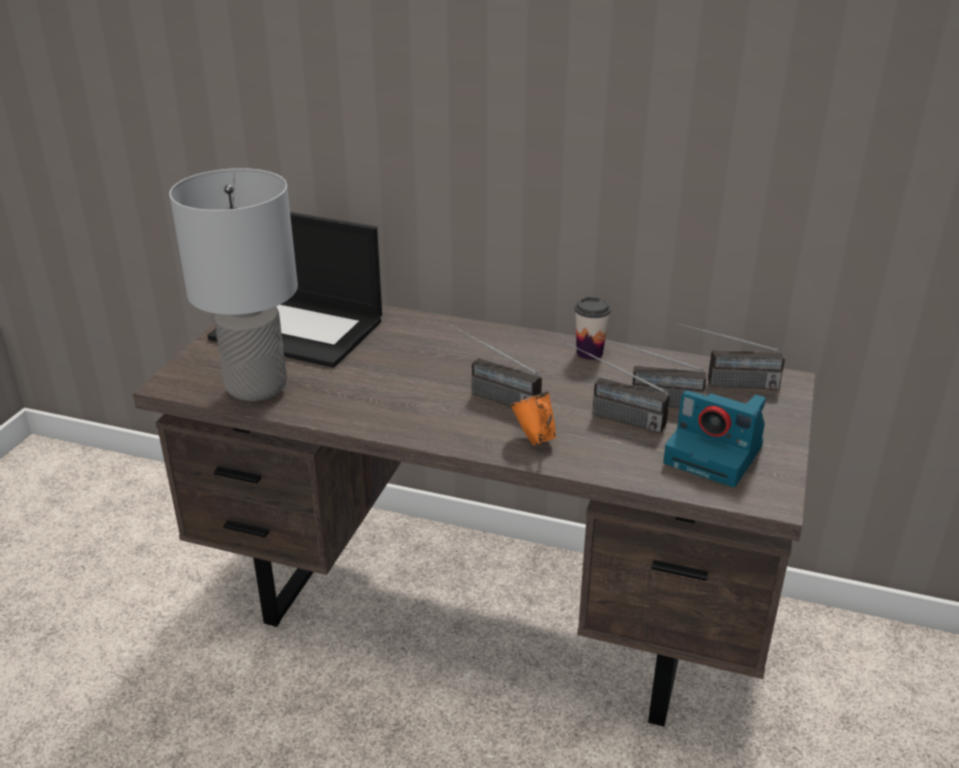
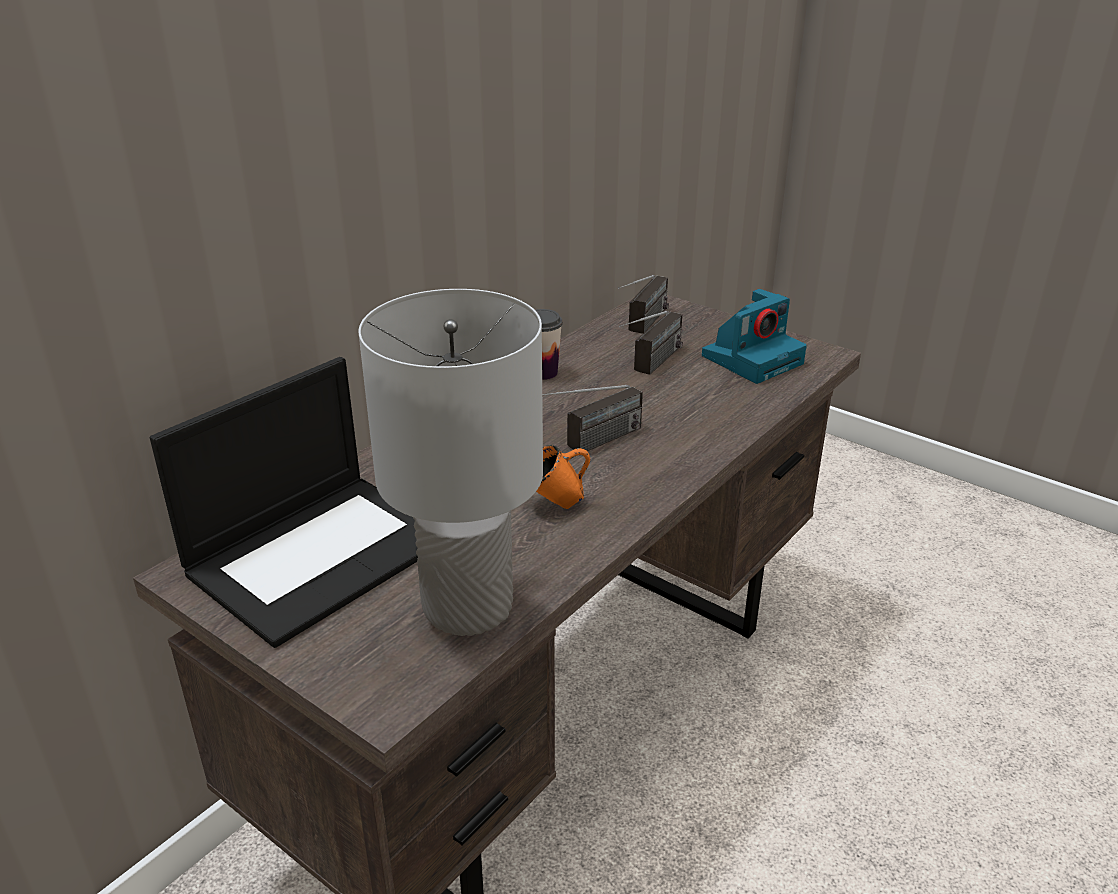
camera: 70 degrees left, 0 degrees up
(534, 439) = (688, 436): orange mug -> orange mug (555, 505)
(609, 415) = (666, 389): radio -> none

